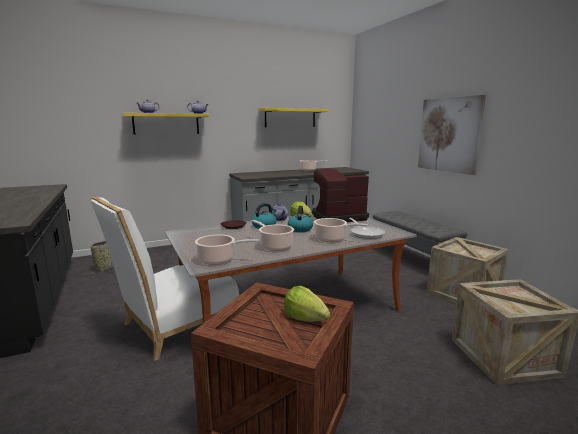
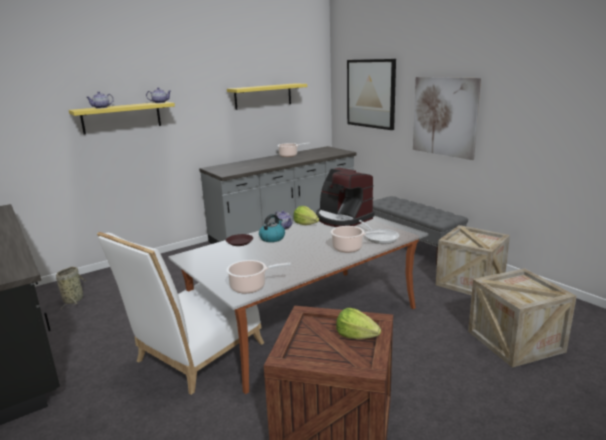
camera: 10 degrees left, 5 degrees up
(274, 246) = (297, 263): cooking pot -> none
(300, 229) = (311, 238): kettle -> none
(337, 217) = (343, 218): coffee machine -> coffee machine turned 105 degrees counterclockwise
(384, 118) = (371, 93): none -> picture

